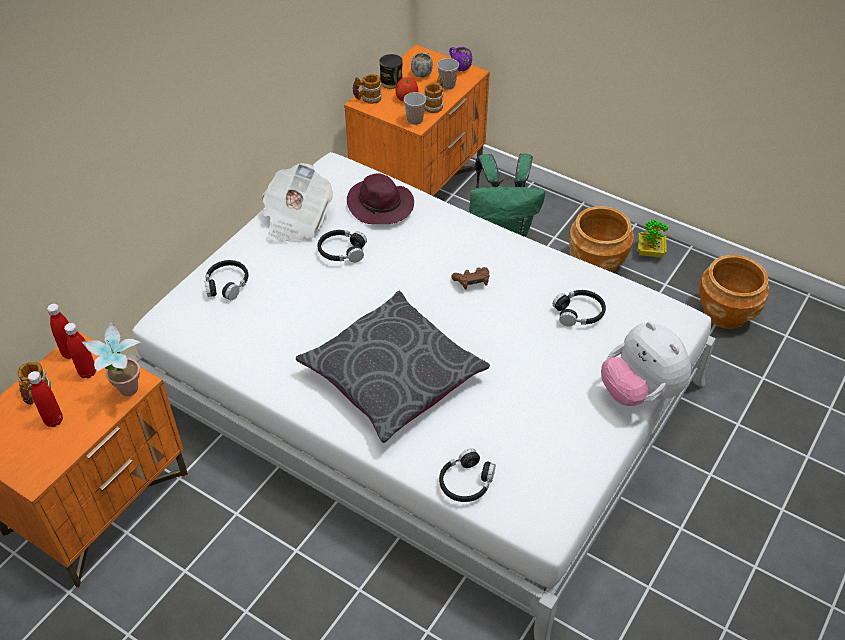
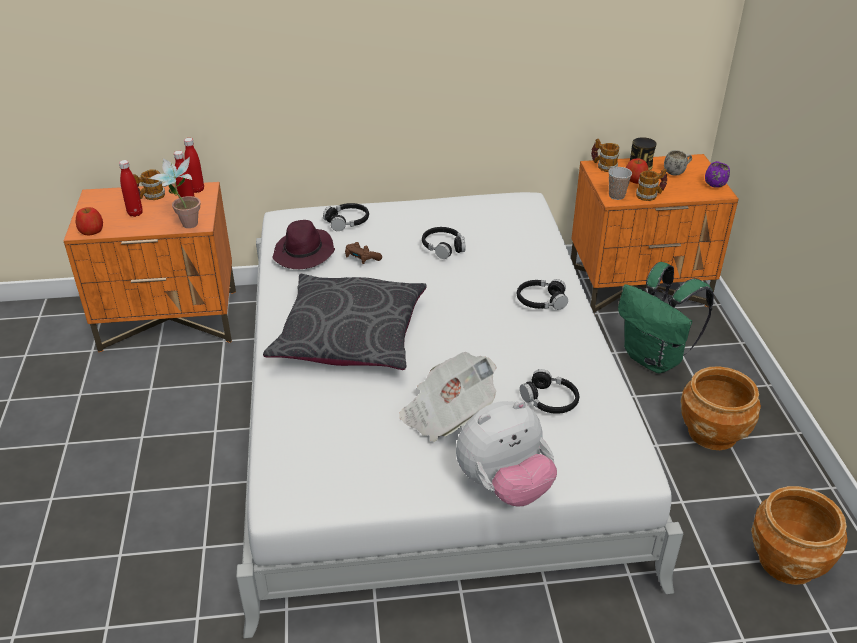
camera: 50 degrees right, 10 degrees down
(42, 470) = (91, 230): none -> apple
(296, 220) = (446, 213): newspaper -> newspaper (447, 414)
(381, 206) = (515, 238): purple hat -> purple hat (304, 254)
(447, 85) = (683, 189): cup -> none
(466, 482) = (284, 430): black headphones -> black headphones (541, 301)
(472, 282) = (501, 324): brown game controller -> brown game controller (362, 259)
(640, 392) = (504, 486): plush toy -> plush toy turned 135 degrees counterclockwise
(650, 252) = (780, 461): potted plant -> none

